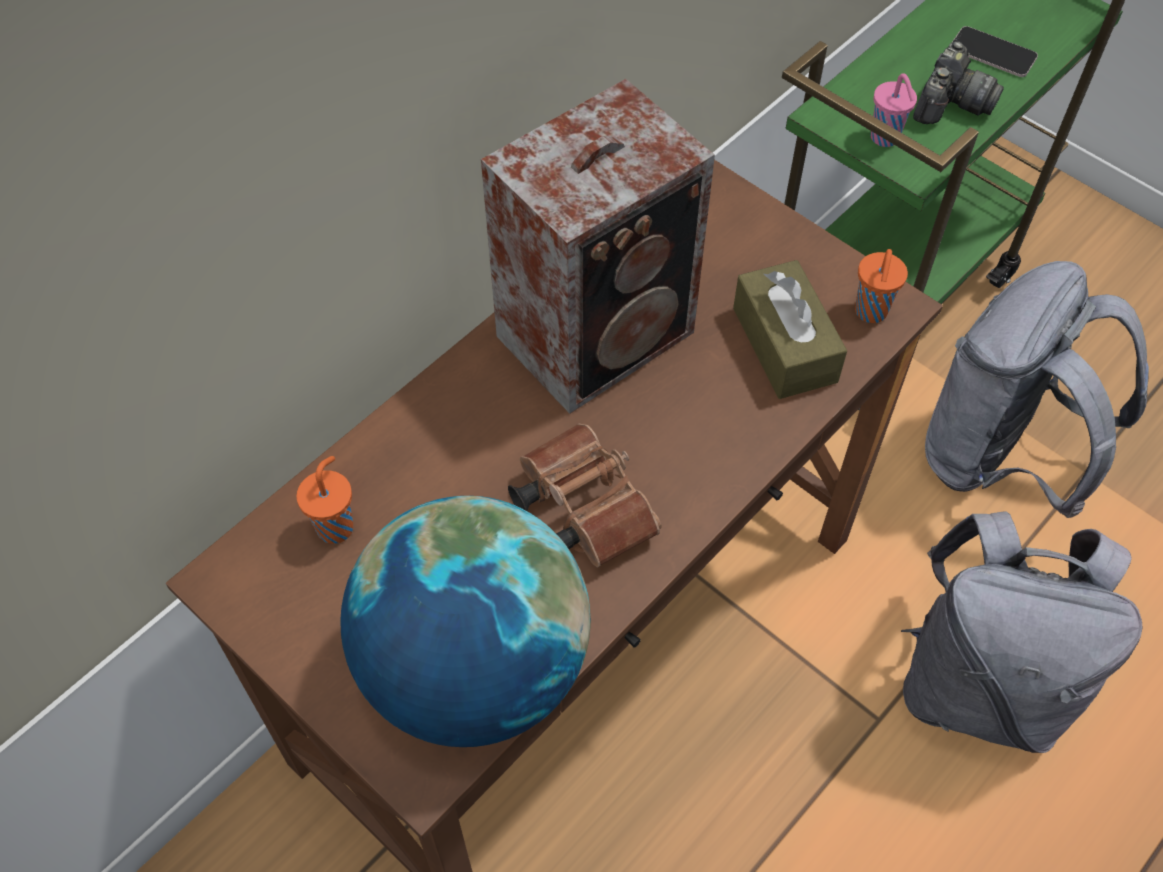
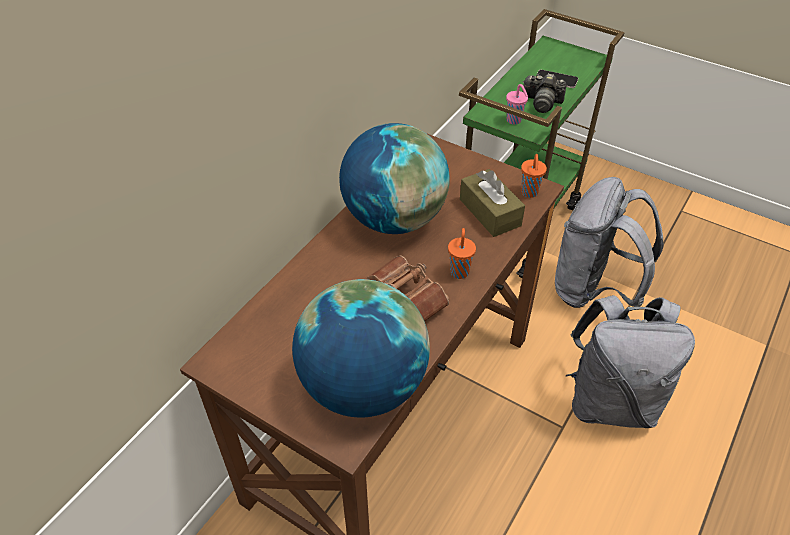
camera: 10 degrees left, 10 degrees down
(336, 526) = (271, 327): orange cup -> orange cup (459, 271)
(601, 333) = (394, 218): speaker -> globe
(950, 104) = (542, 103): camera -> camera turned 90 degrees clockwise

